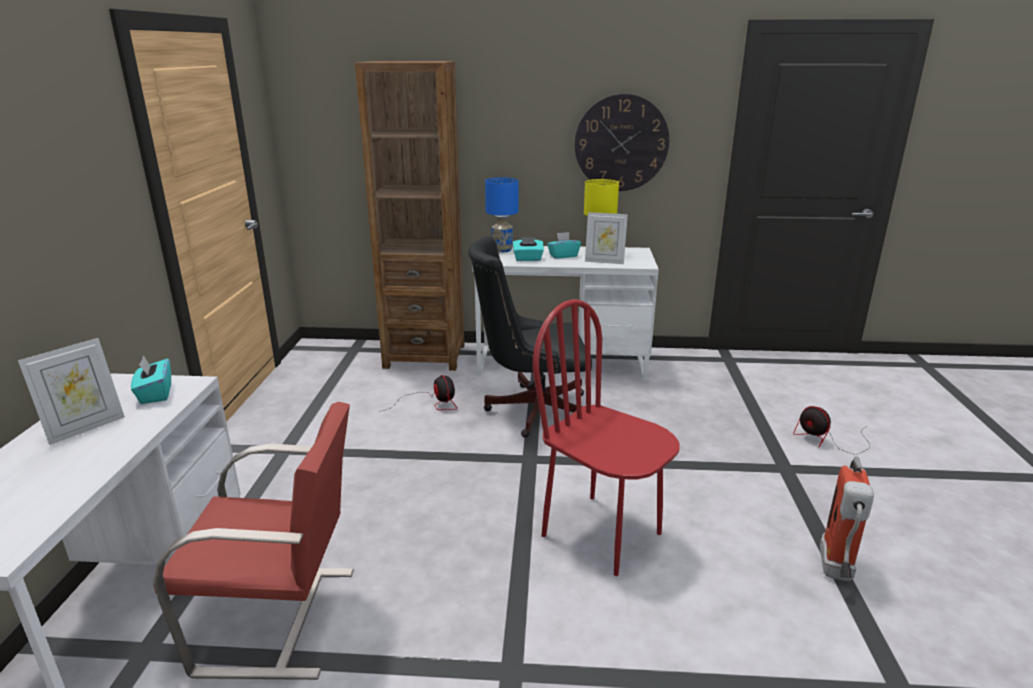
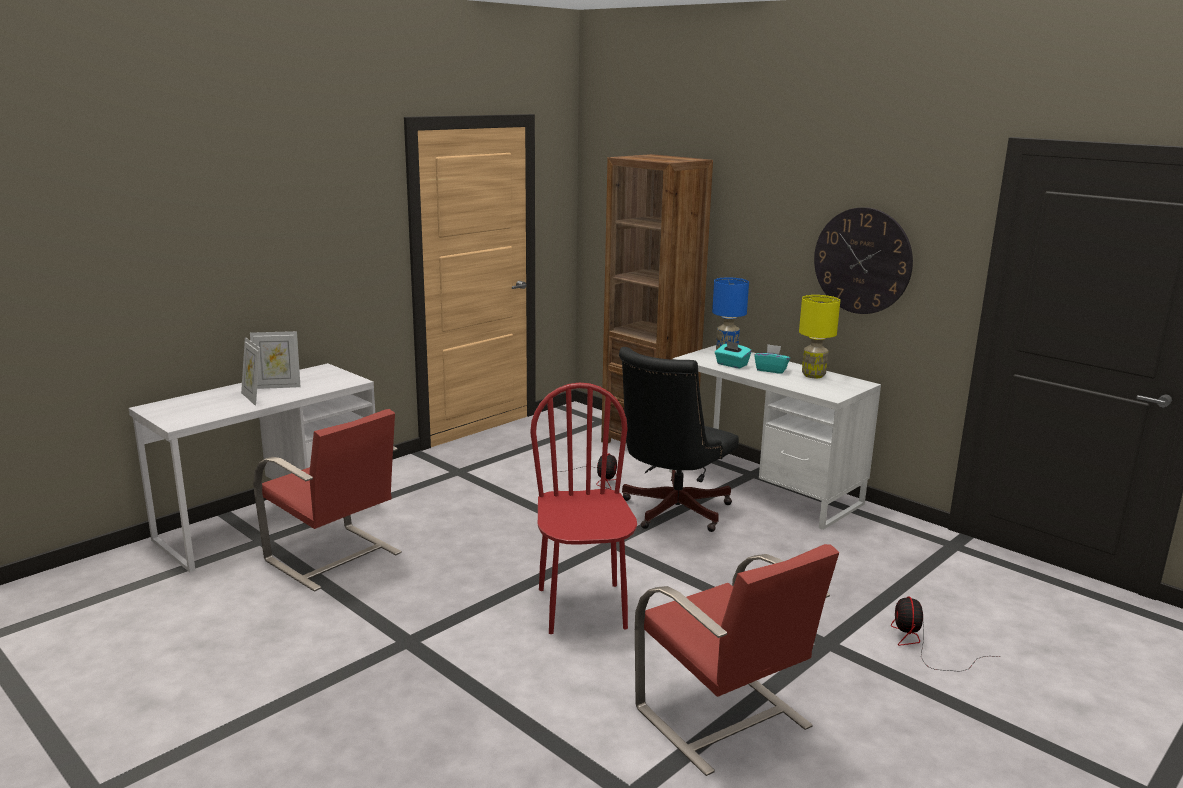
camera: 40 degrees right, 5 degrees down
(155, 394) = (330, 380): turquoise tissue box -> none
(531, 410) = (671, 512): black office chair -> black office chair turned 90 degrees counterclockwise
(604, 261) = (798, 384): picture frame -> picture frame (253, 398)
(836, 572) = (724, 719): fire extinguisher -> red chair

